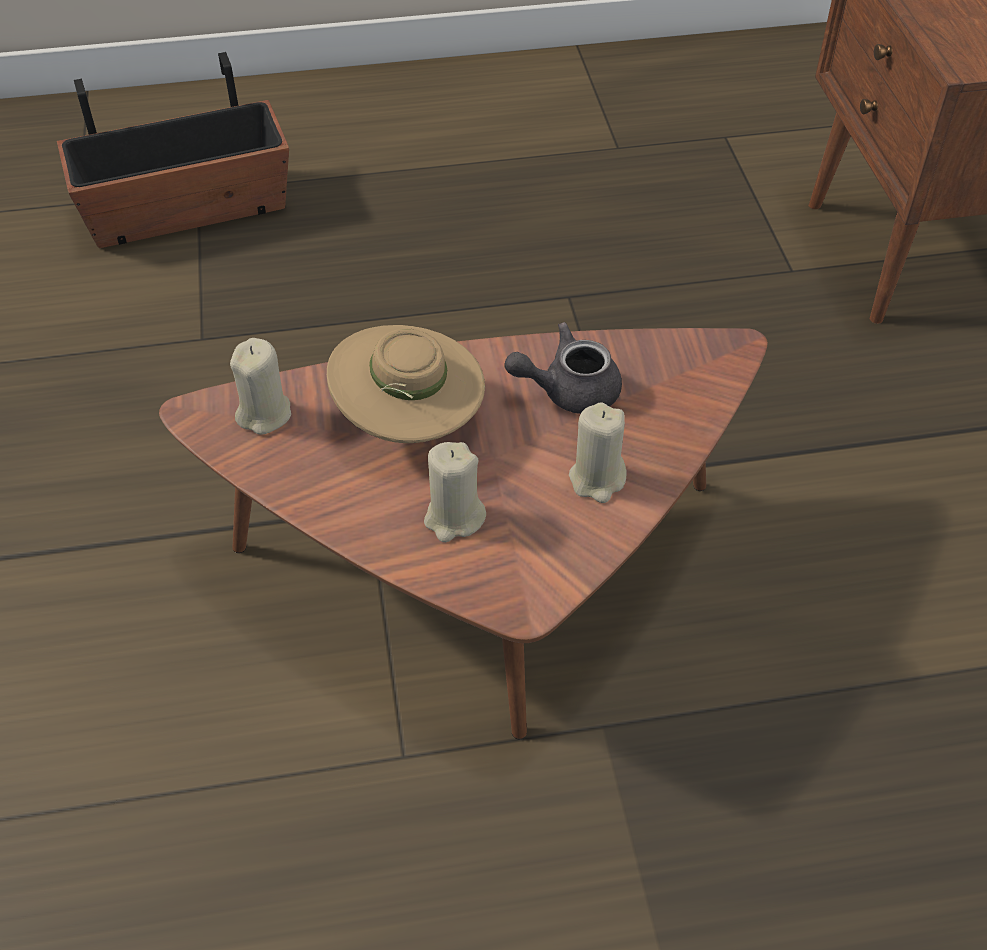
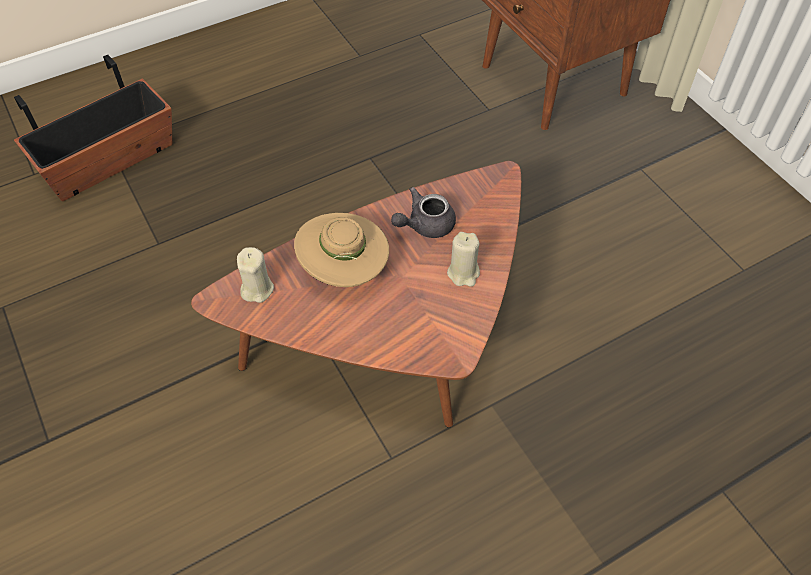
camera: 20 degrees left, 5 degrees up
(454, 518) = (395, 319): beige candle -> none

